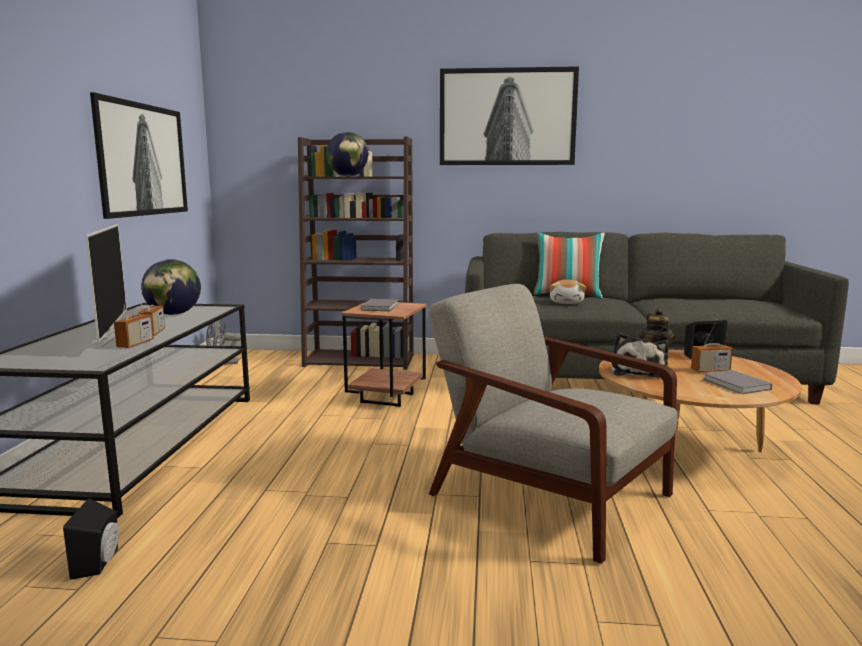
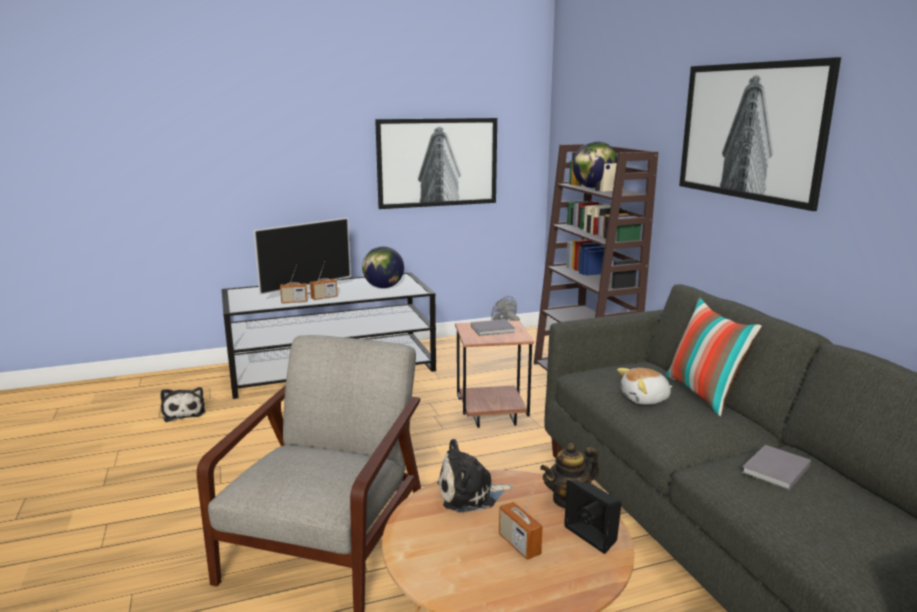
camera: 65 degrees right, 5 degrees up
(100, 562) = (184, 412): black speaker -> plush toy
(737, 385) = (464, 567): grey book -> grey book (774, 470)

